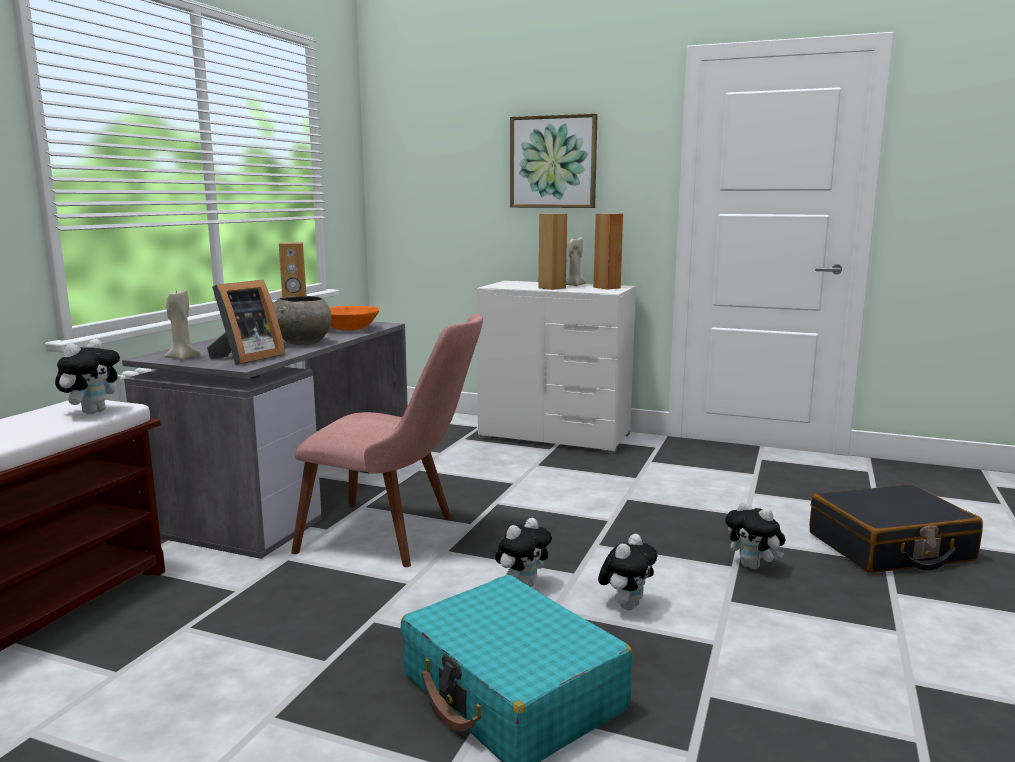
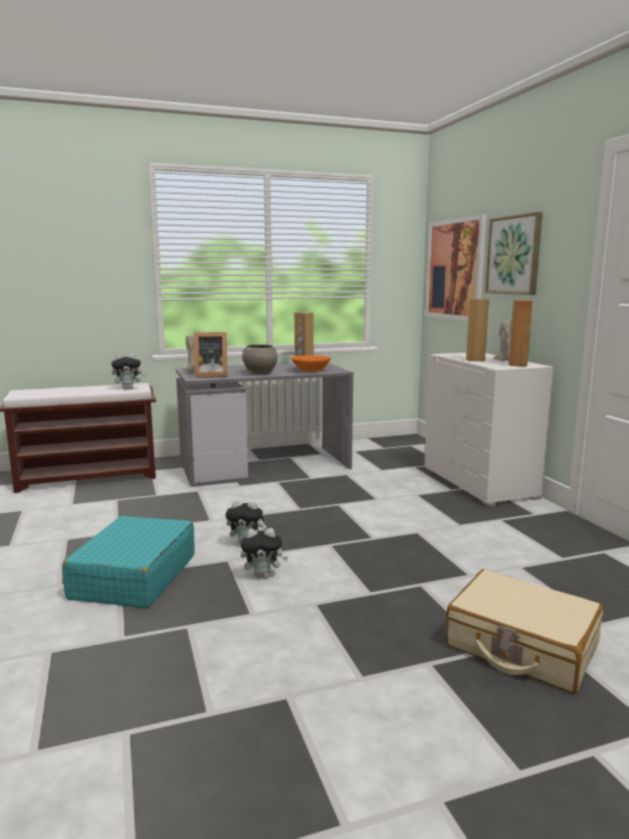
camera: 50 degrees right, 0 degrees up
(396, 535) = (256, 499): pink chair -> none
(439, 178) = (455, 269): none -> picture
(753, 566) = (382, 599): plush toy -> none
(890, 547) = (521, 646): black suitcase -> beige suitcase

